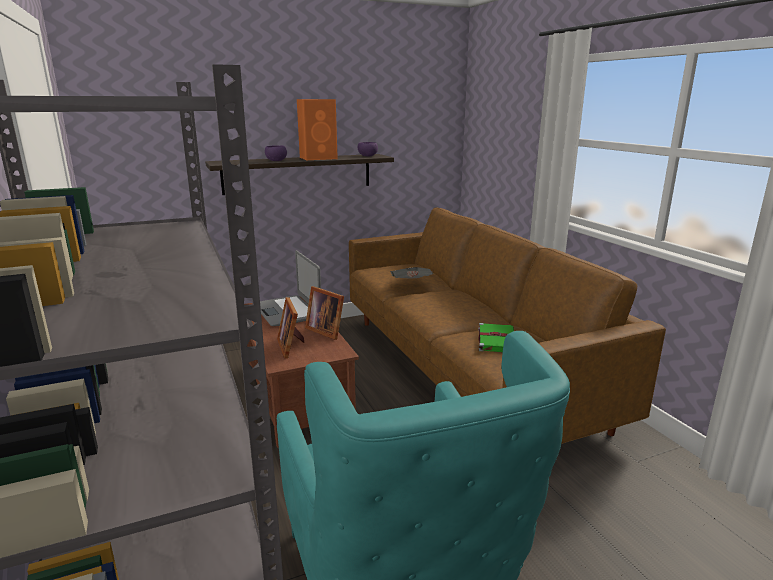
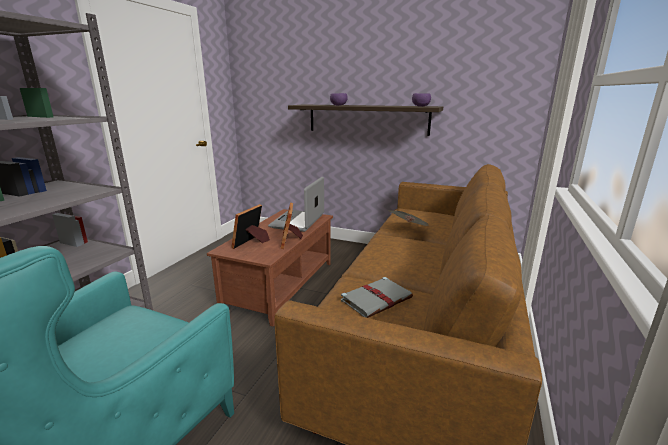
camera: 45 degrees right, 0 degrees up
(319, 158) = (376, 105): orange speaker -> none
(496, 340) = (377, 299): green book -> grey book

